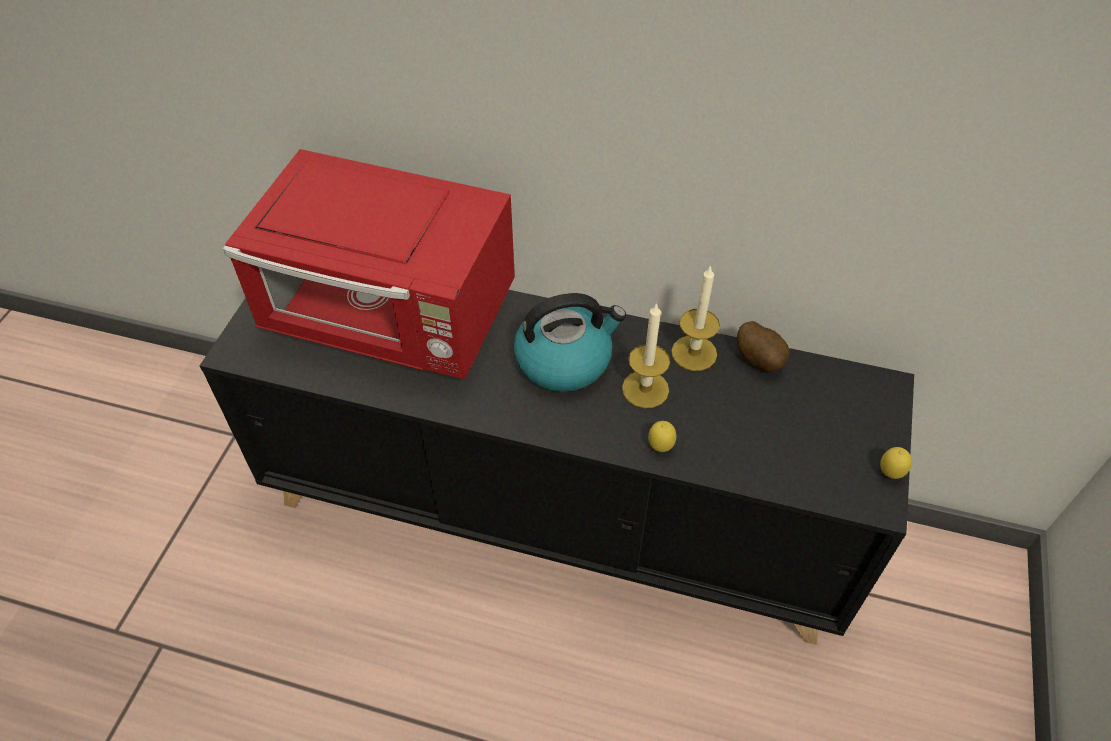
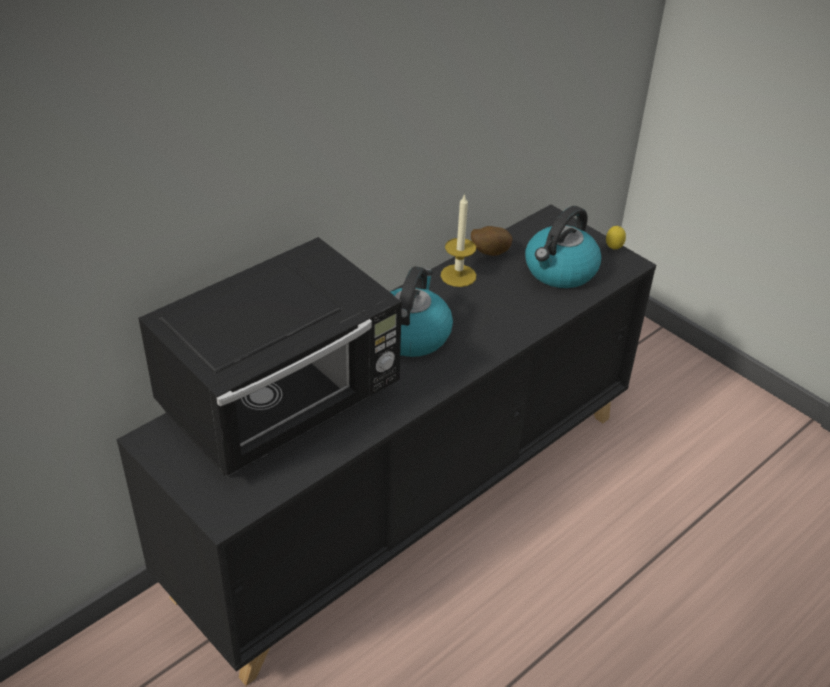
camera: 60 degrees left, 10 degrees down
(393, 319) = (283, 404): red microwave -> black microwave
(645, 389) = (470, 310): candle -> none
(660, 447) = (523, 325): lemon -> none
(791, 439) = (560, 271): none -> kettle

